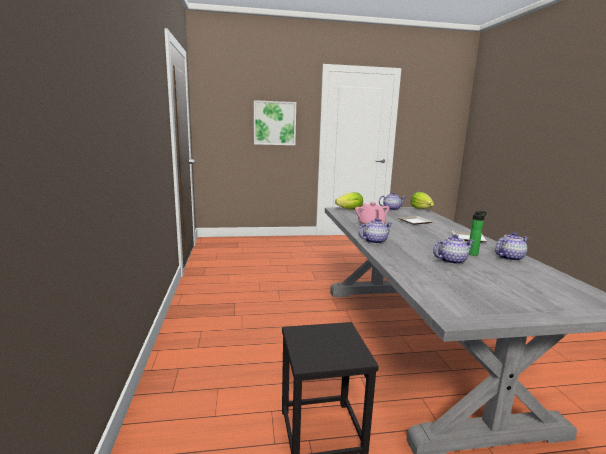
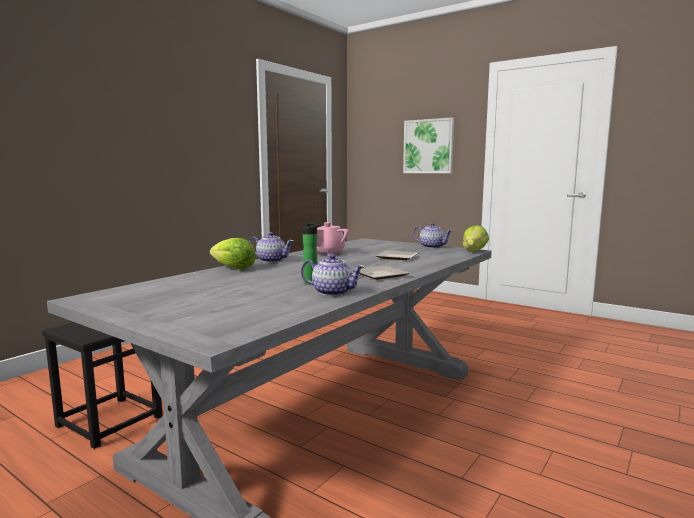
camera: 45 degrees right, 5 degrees down
(350, 209) = (378, 242): lettuce -> lettuce (233, 268)
(451, 261) = (261, 281): teapot -> none

